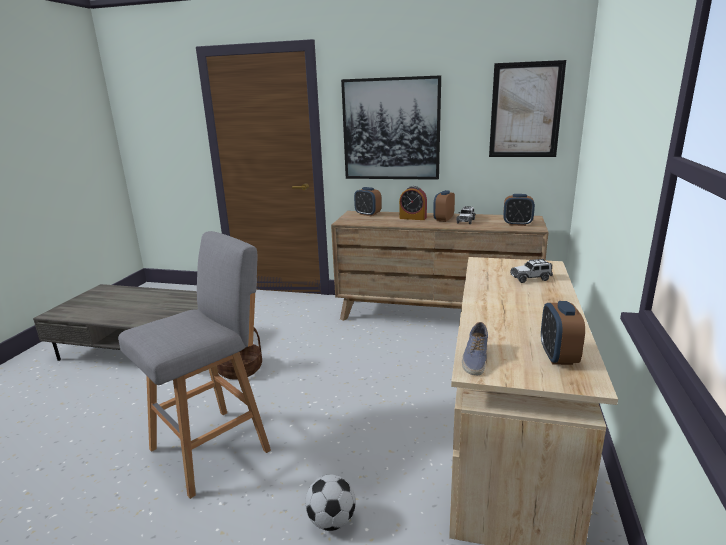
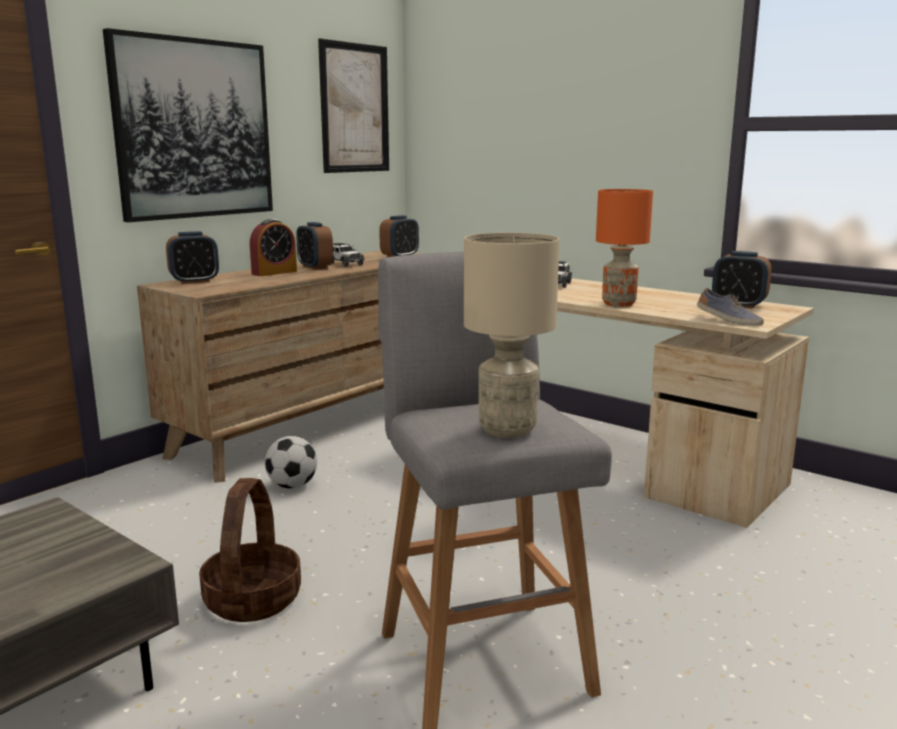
camera: 65 degrees left, 5 degrees down
(157, 333) = (506, 430): none -> beige table lamp
(332, 521) = (699, 585): football -> football (293, 486)
(485, 309) = (619, 304): none -> orange table lamp

